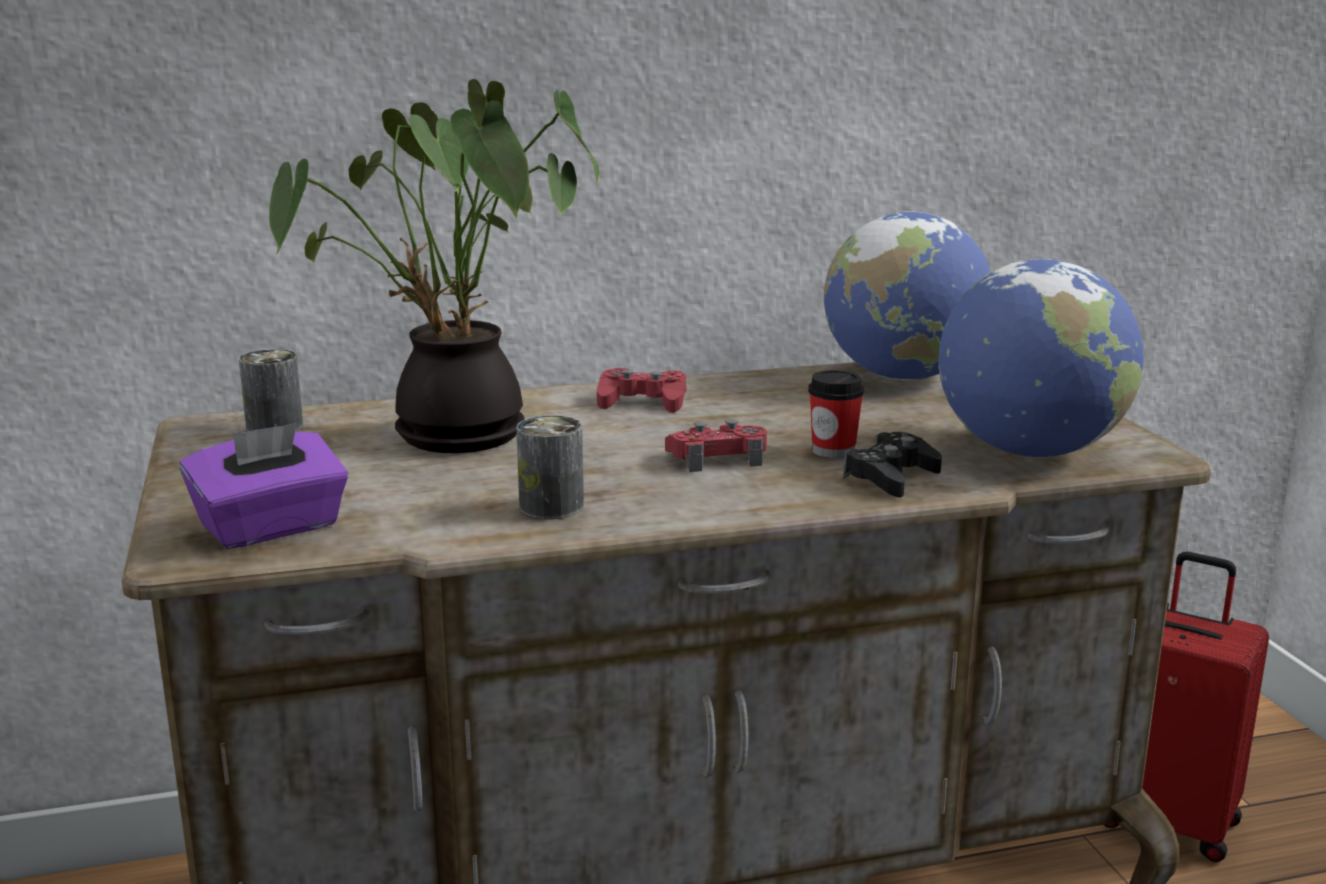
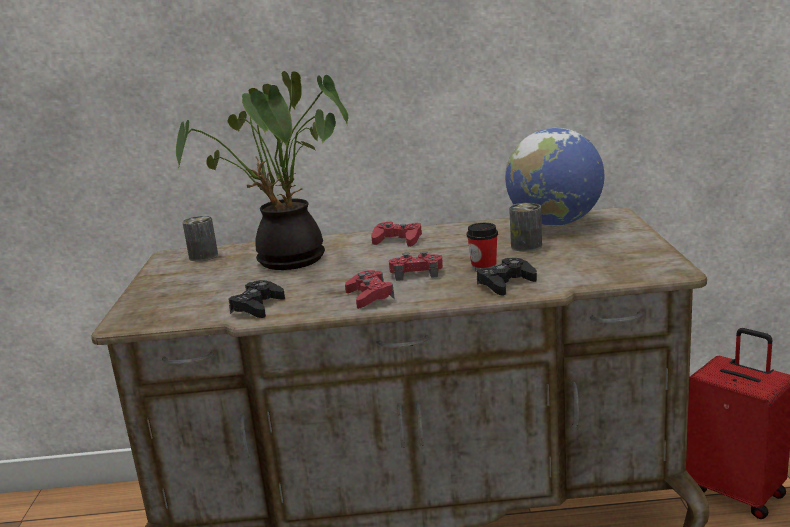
camera: 15 degrees right, 0 degrees up
(271, 528) = (170, 309): purple tissue box -> none
(451, 521) = (257, 307): none -> black game controller
(551, 507) = (312, 299): can -> can (526, 246)
(659, 501) = (369, 296): none -> red game controller
(1030, 451) = (598, 268): globe -> none

